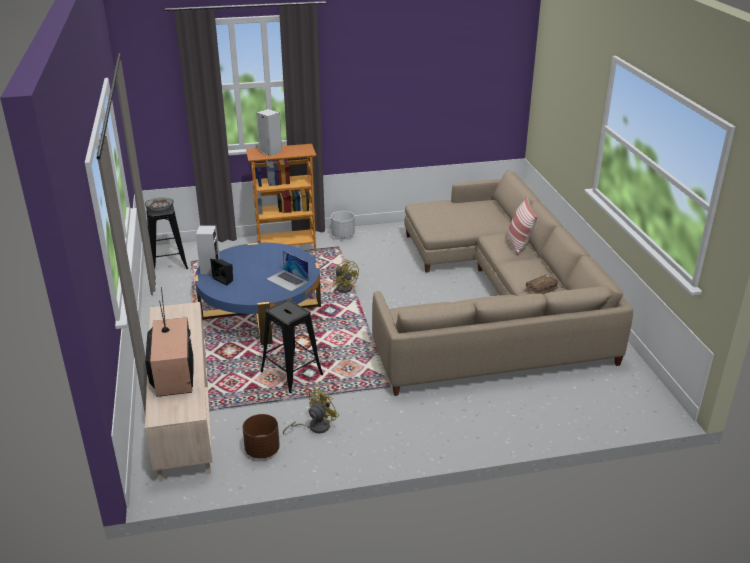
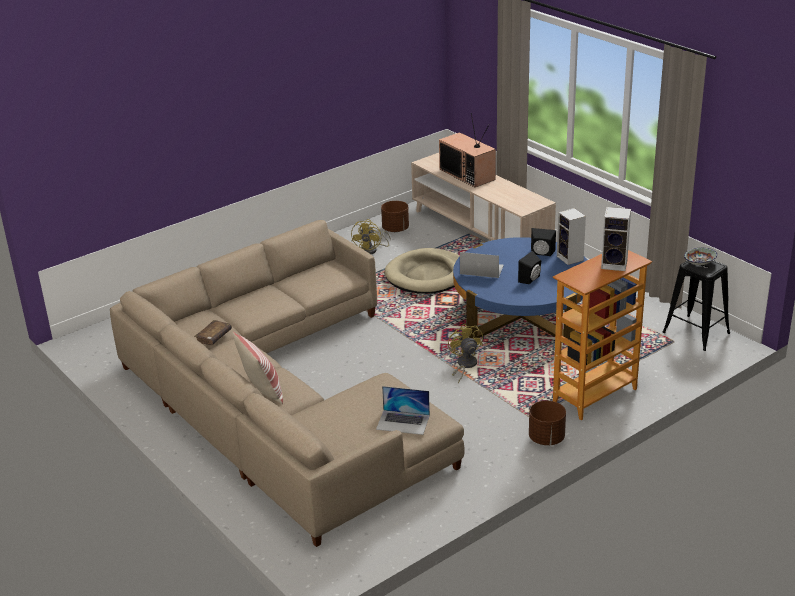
camera: 155 degrees right, 0 degrees up
(262, 262) = (531, 279): none -> black speaker
(292, 373) = (428, 275): black stool -> beige dog bed
(342, 235) = (546, 438): white planter -> brown planter
(345, 287) = (464, 365): yellow fan -> yellow fan turned 45 degrees clockwise
(440, 207) = (403, 422): none -> laptop

